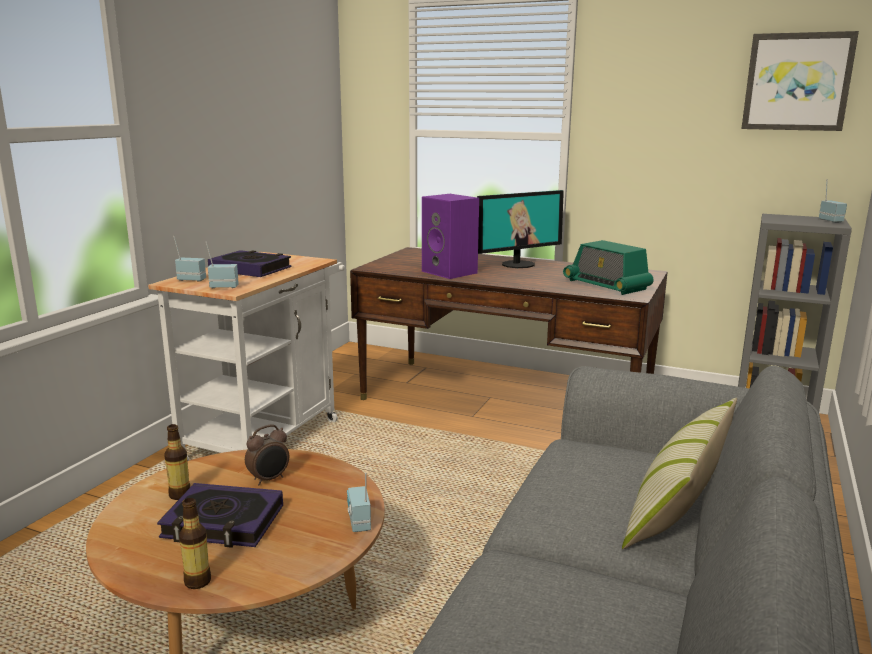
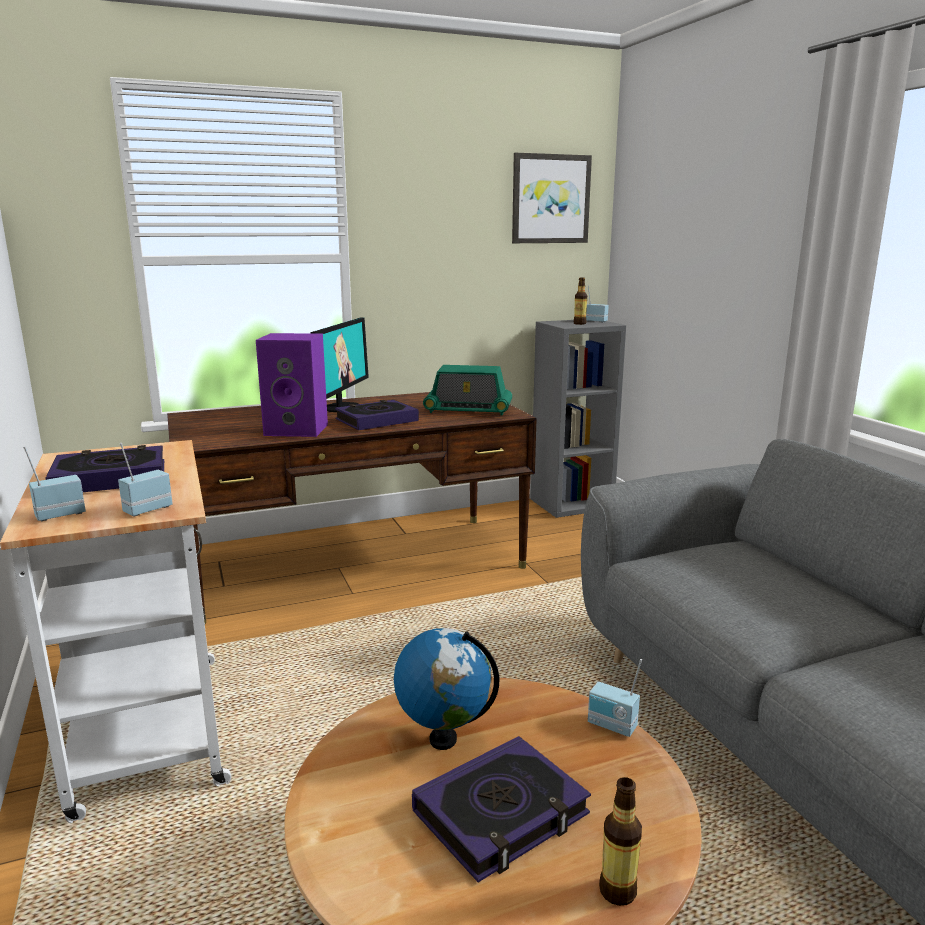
camera: 45 degrees left, 0 degrees up
(180, 495) = (384, 821): bottle -> bottle (579, 323)
(269, 479) = (443, 739): alarm clock -> globe
(516, 277) = (376, 420): none -> book
(676, 505) = (795, 577): pillow -> none

